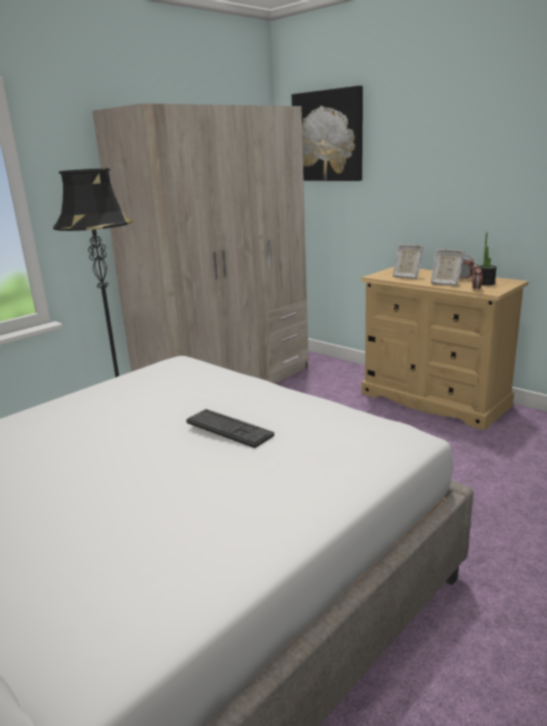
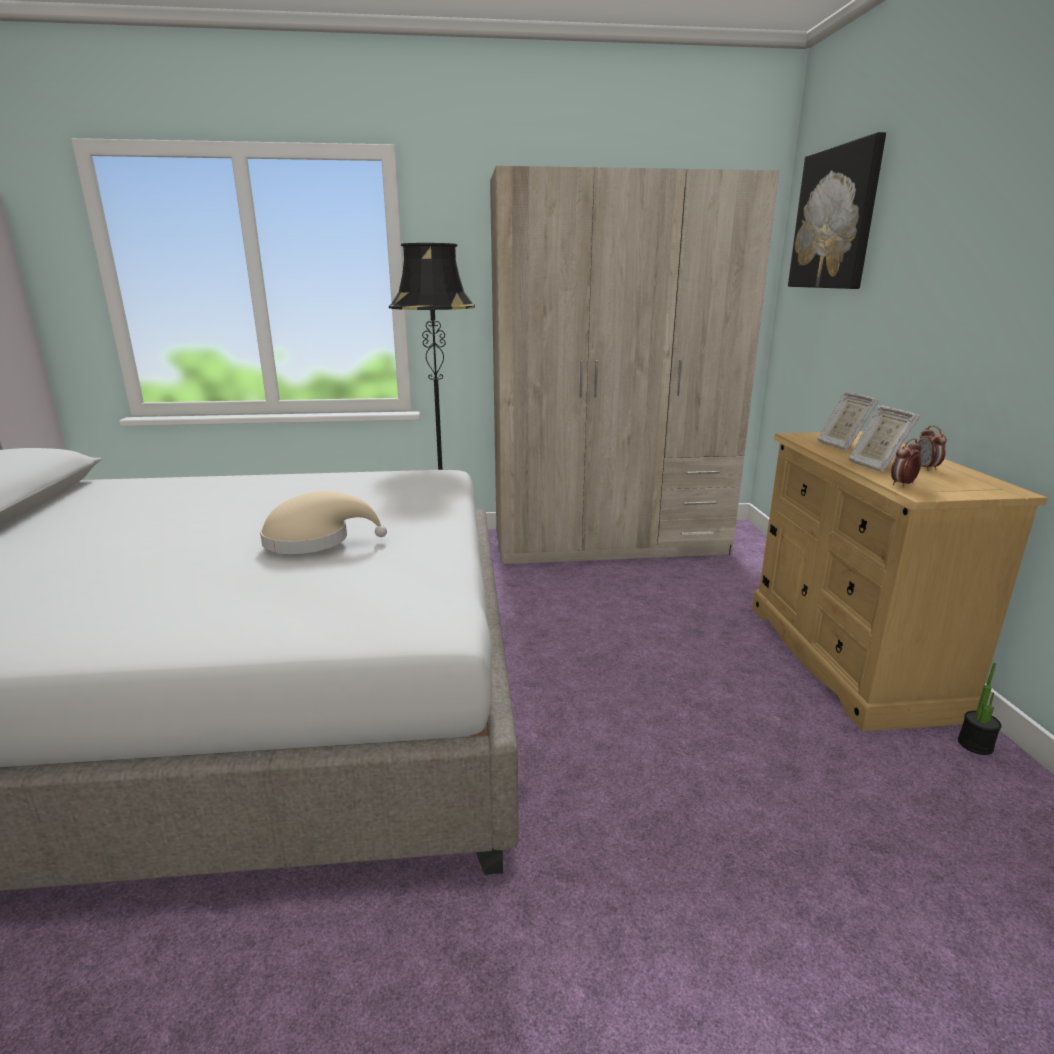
camera: 40 degrees right, 0 degrees up
(229, 429) = (314, 540): keyboard -> beige hat
(486, 283) = (947, 481): potted plant -> potted plant (975, 745)

